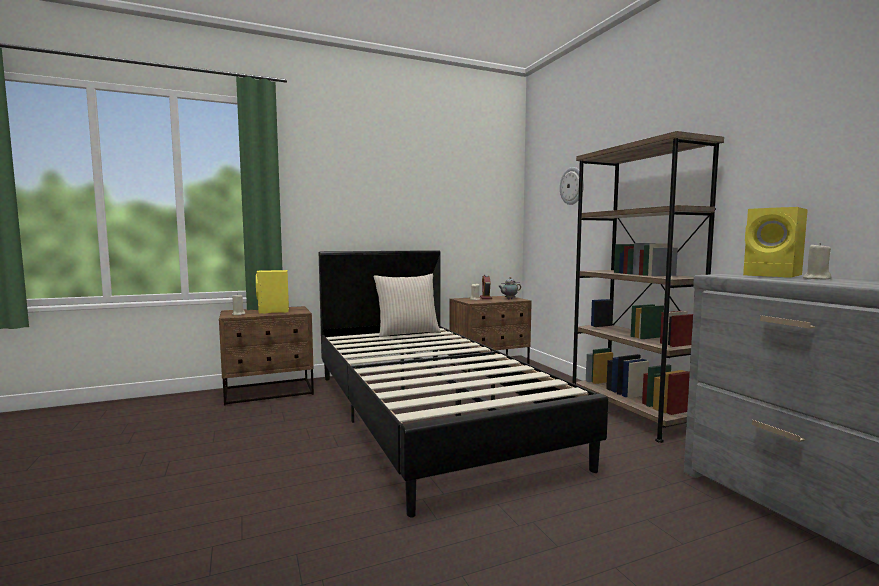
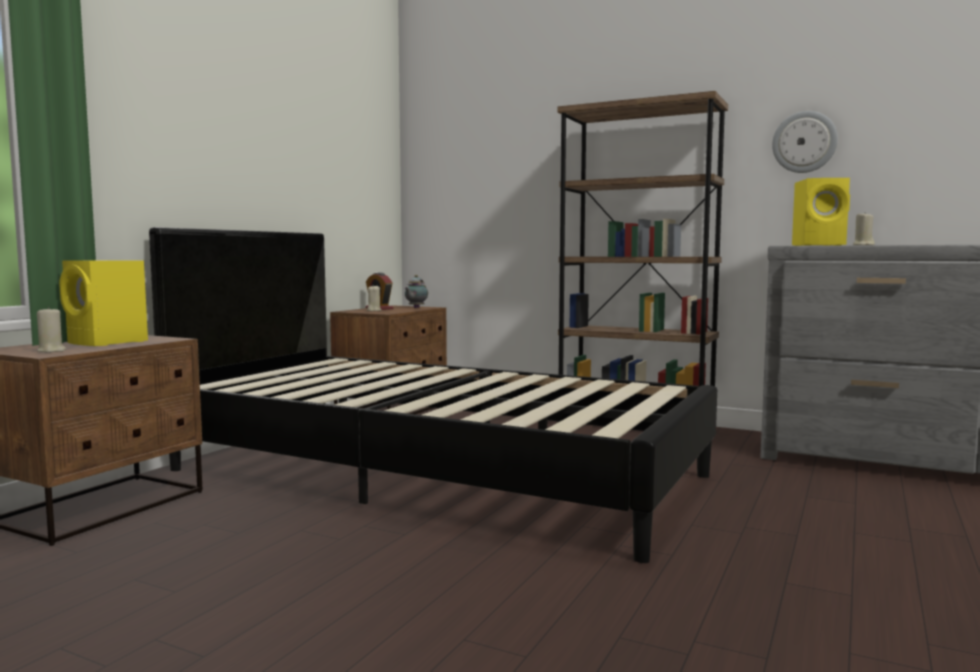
camera: 40 degrees left, 0 degrees up
(407, 333) = (308, 368): beige pillow -> none
(572, 186) = (501, 147): wall clock -> wall clock (804, 142)

